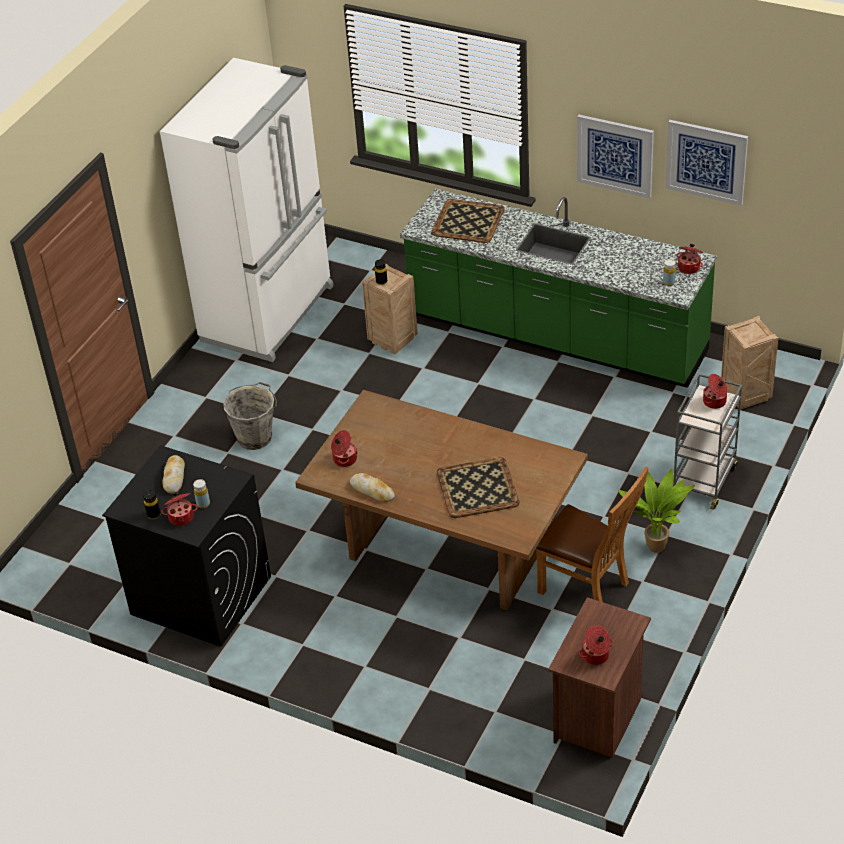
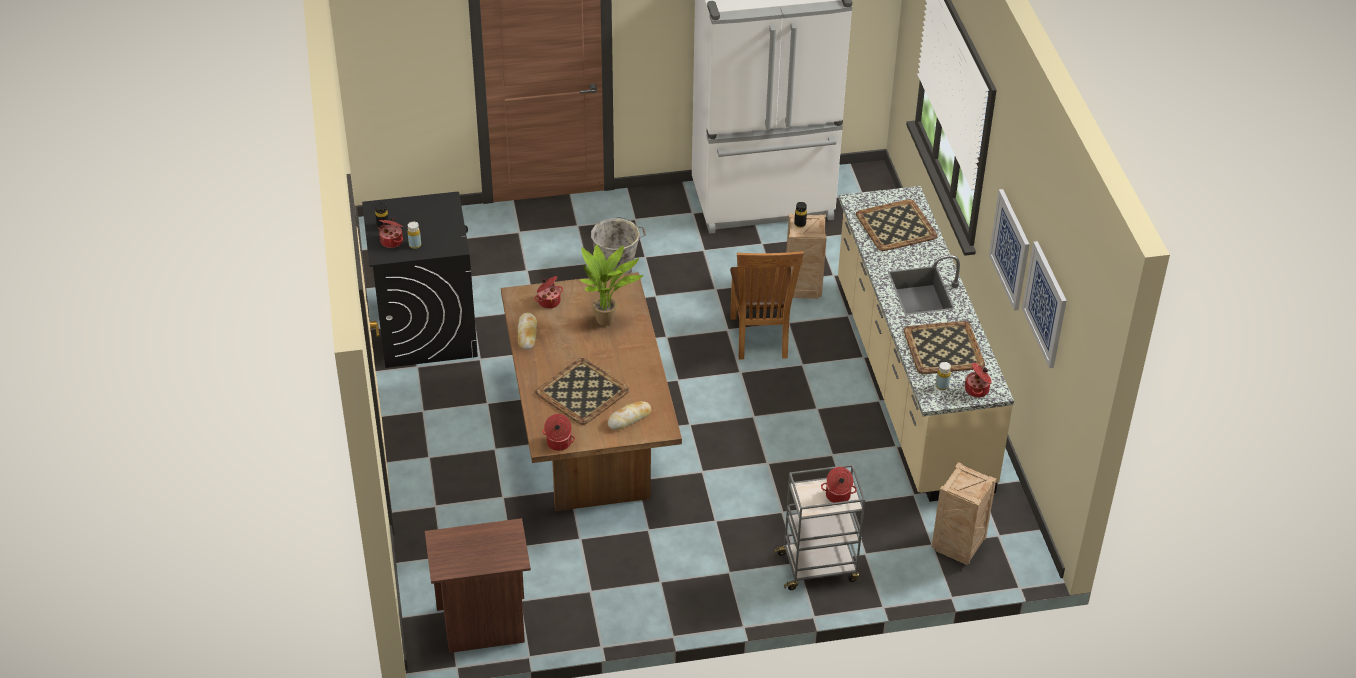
camera: 50 degrees right, 0 degrees up
(174, 477) = (430, 216): bread -> bread (629, 419)
(556, 336) = (910, 384): green counter -> beige counter
(589, 588) = (622, 550): brown chair -> brown chair (760, 340)
(596, 656) = (460, 553): cooking pot -> cooking pot (558, 443)
(628, 263) = (942, 348): none -> tray
(657, 545) = (710, 572): potted plant -> potted plant (608, 320)

